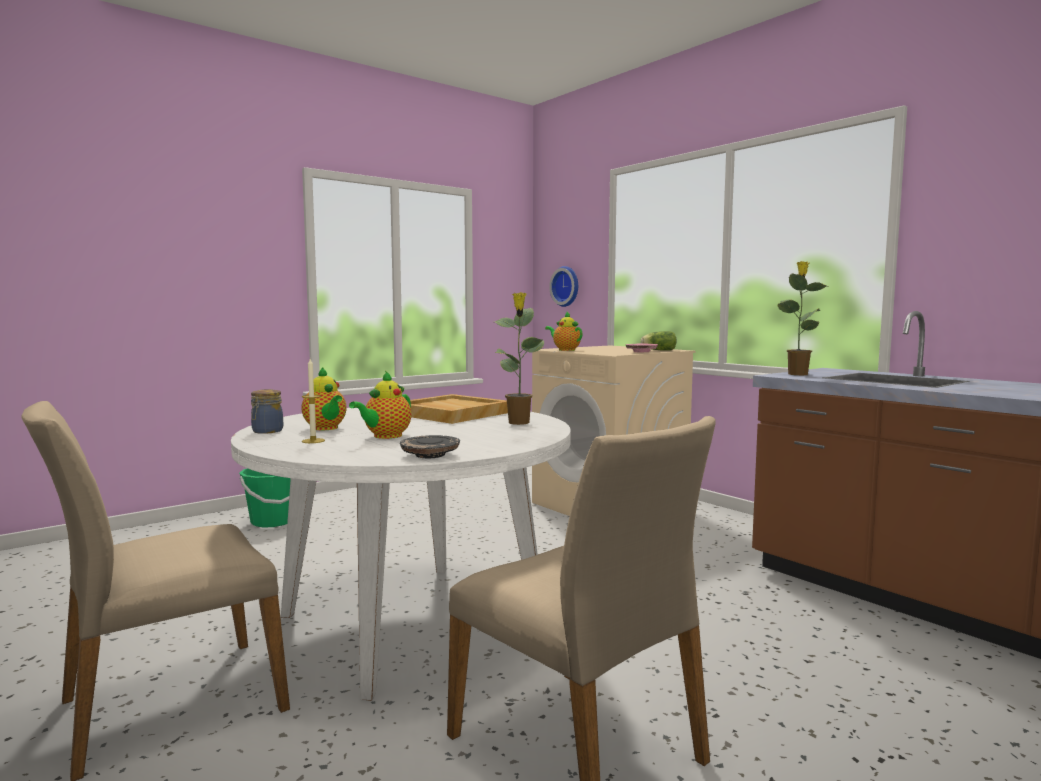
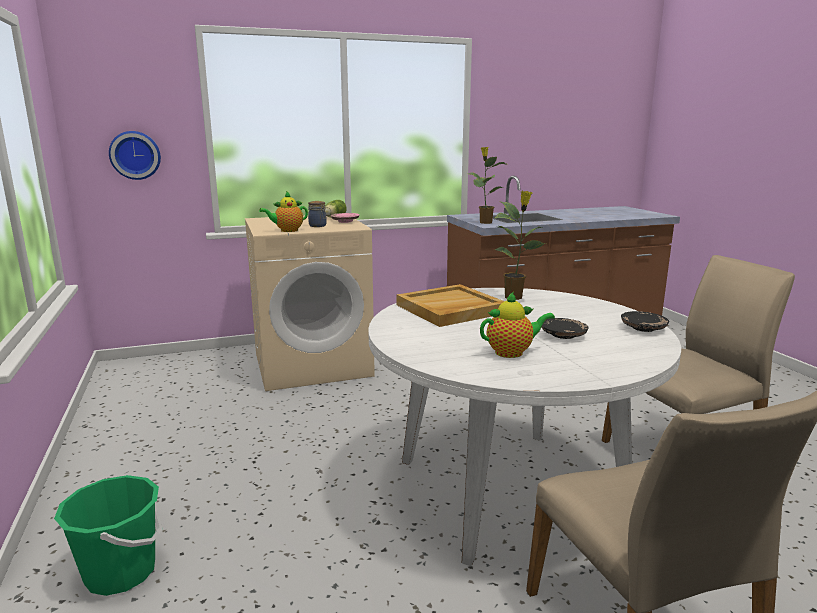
camera: 70 degrees left, 10 degrees up
(266, 431) = (519, 376): jar -> jar (318, 226)
(313, 441) = (578, 358): candle -> none
(385, 436) = (563, 335): teapot -> black plate

